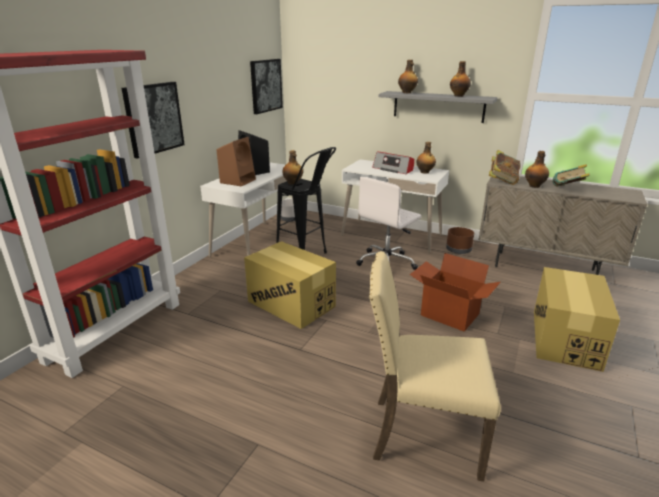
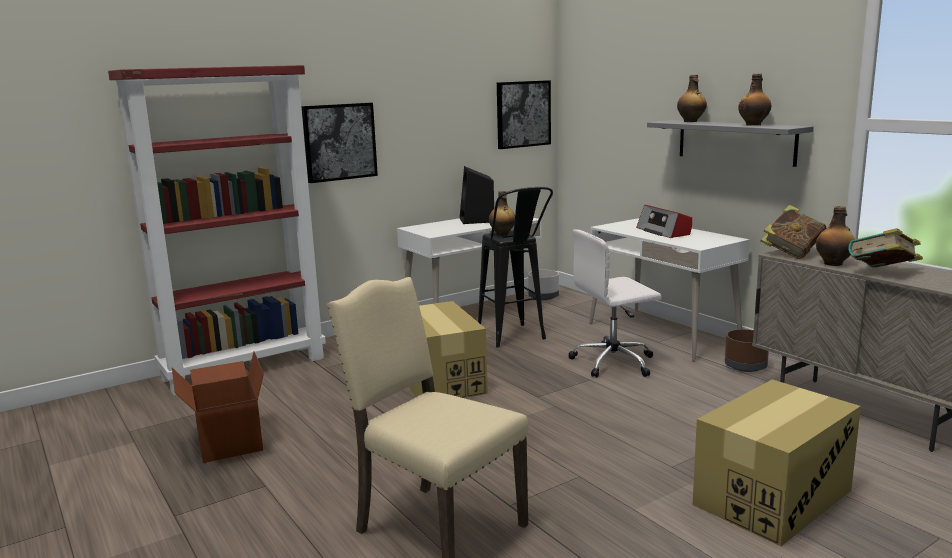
camera: 30 degrees right, 10 degrees down
(238, 181) = (444, 227): brown speaker -> none
(425, 172) = (704, 238): bottle -> none
(449, 315) = (626, 432): cardboard box -> cardboard box (227, 442)

